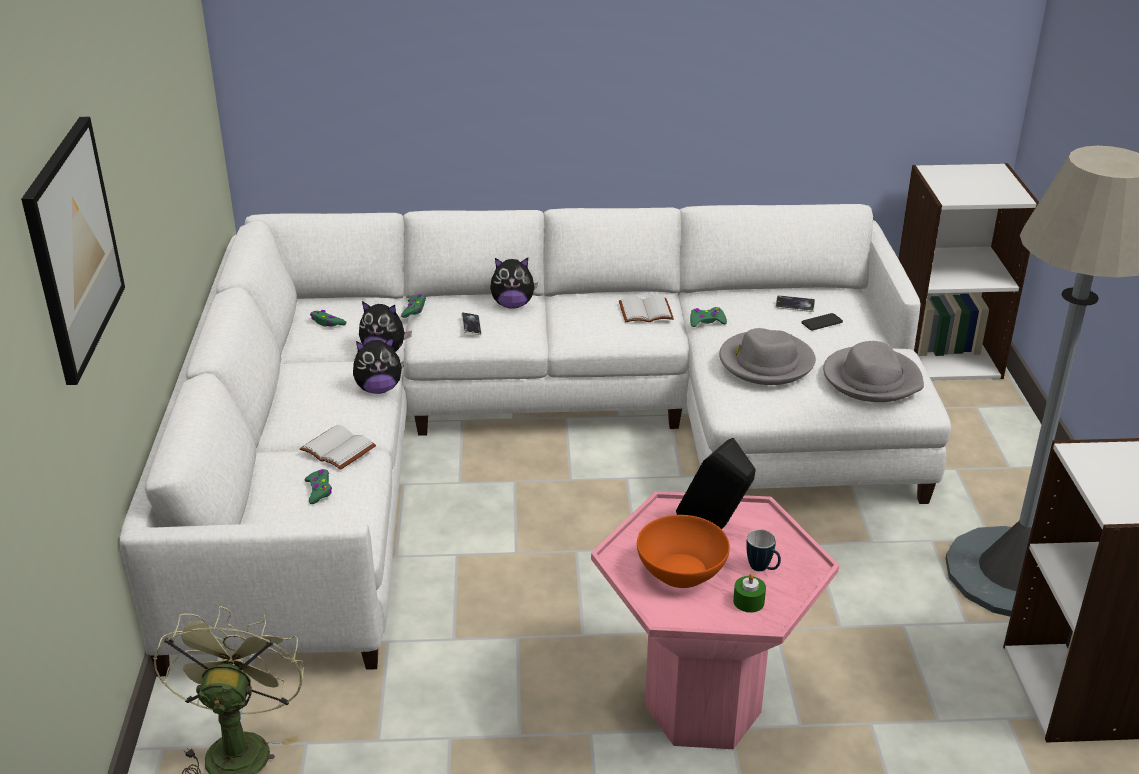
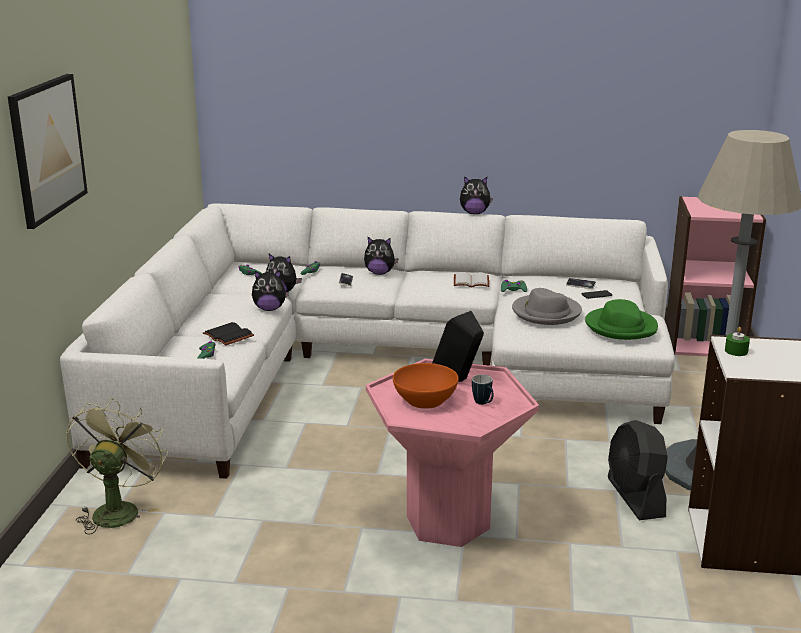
camera: 10 degrees right, 10 degrees down
(336, 450) = (227, 336): white book -> black book
(636, 207) = (474, 213): none -> plush toy
(748, 601) = (465, 419): green candle -> green candle (736, 351)
(871, 379) = (621, 327): grey hat -> green hat
(931, 634) = (635, 497): none -> black fan
(943, 355) = (704, 342): white bookcase -> pink bookcase

